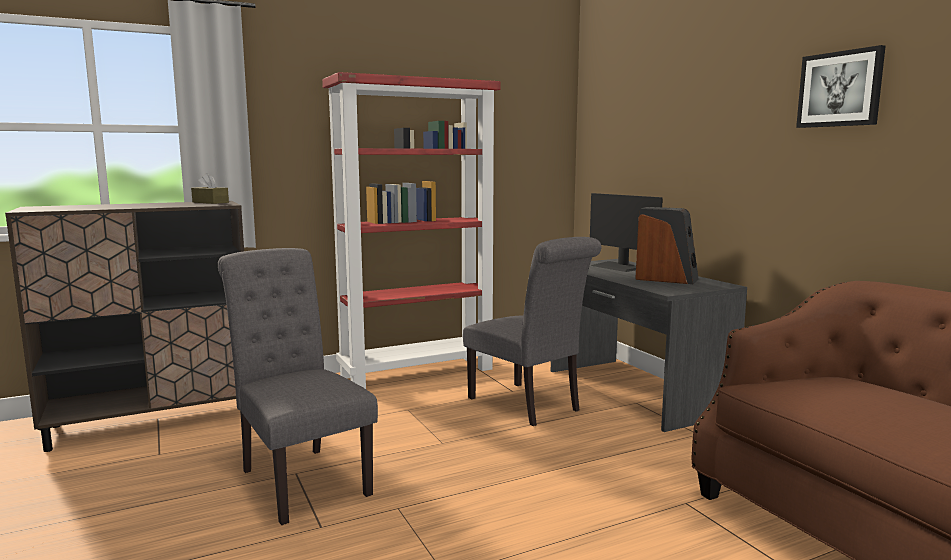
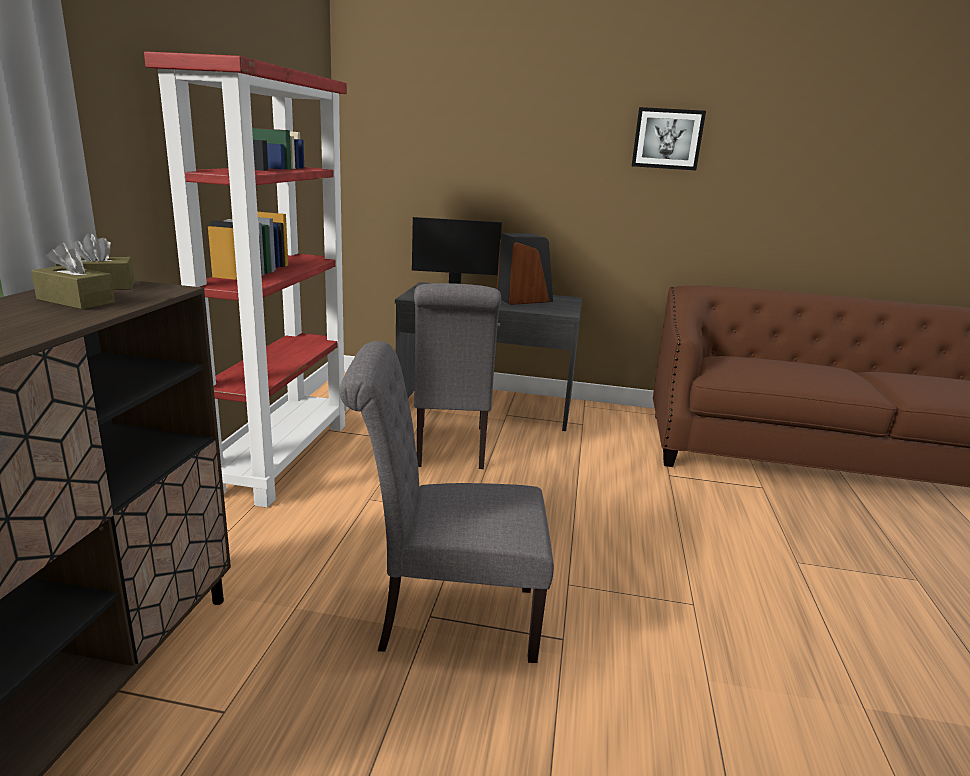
camera: 55 degrees left, 10 degrees up
(177, 204) = (76, 301): none -> brown tissue box
(528, 406) = (450, 449): grey chair -> grey chair turned 90 degrees clockwise

